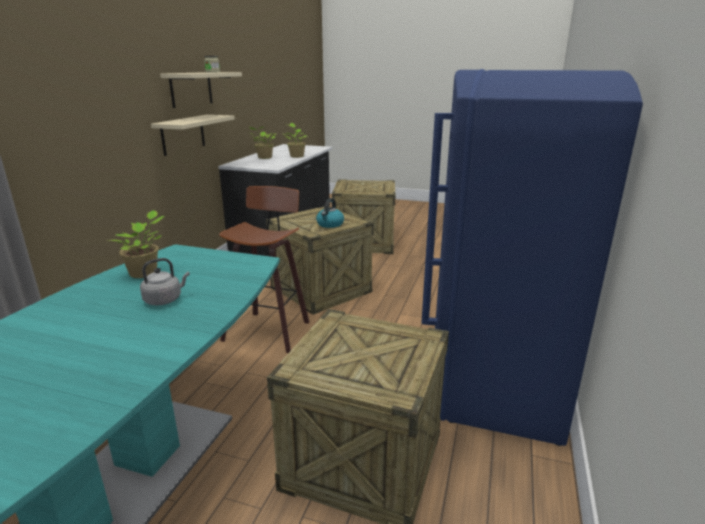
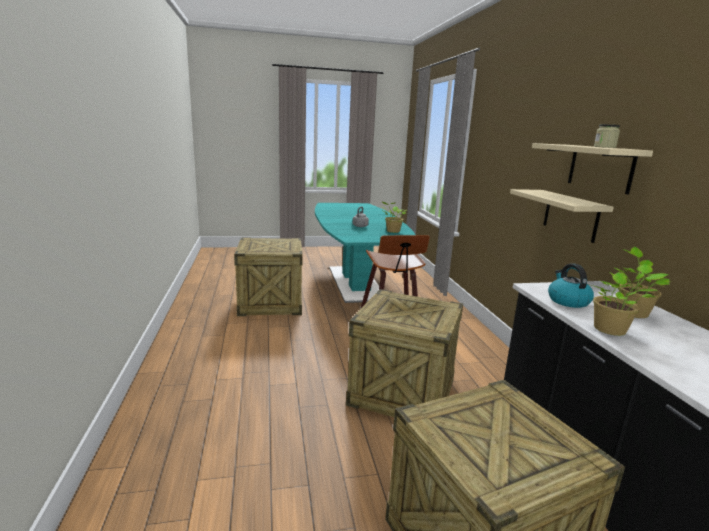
camera: 150 degrees right, 5 degrees down
(330, 224) = (388, 307): kettle -> kettle (567, 301)
(495, 385) = (200, 343): blue fridge -> none

